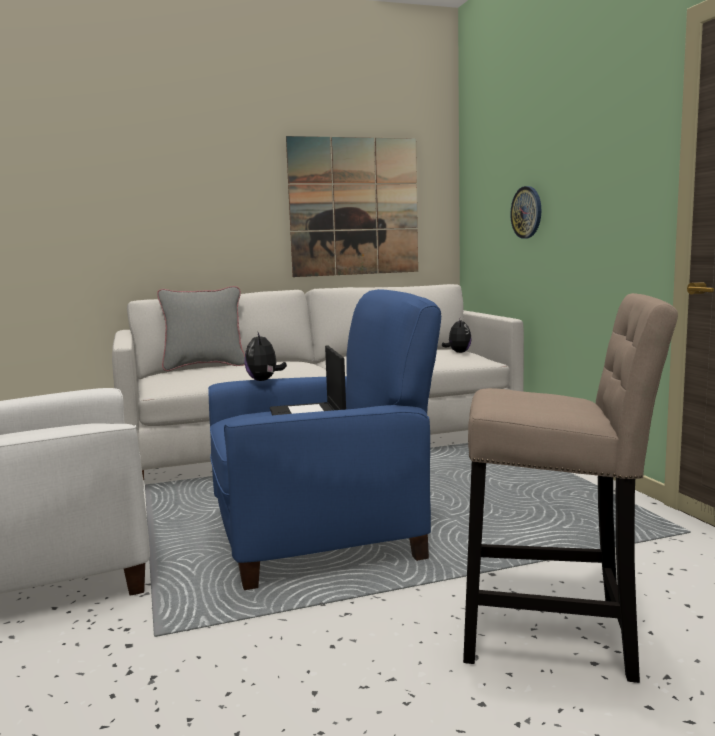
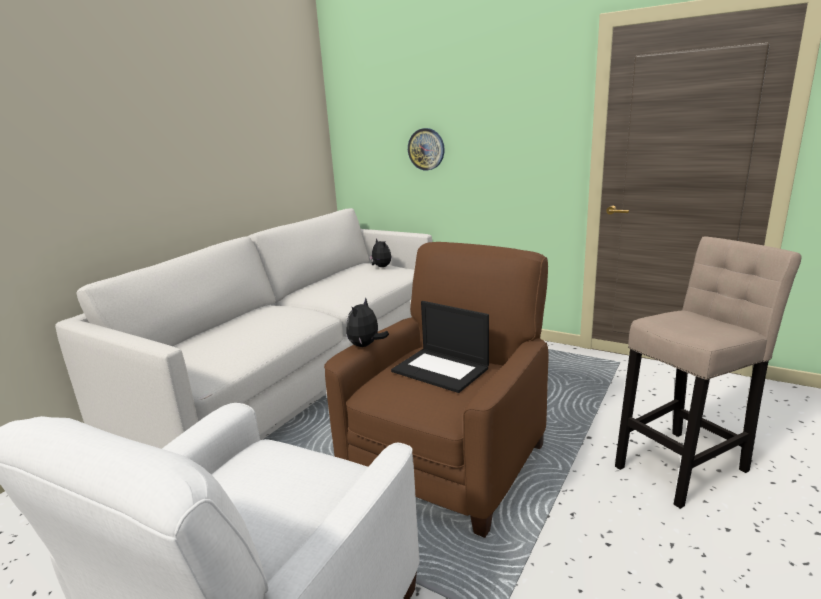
camera: 40 degrees left, 10 degrees up
(204, 366) = (194, 337): grey pillow -> none
(264, 380) = (366, 345): plush toy -> plush toy turned 75 degrees clockwise
(320, 536) = (448, 460): blue armchair -> brown armchair
(354, 207) = (259, 146): picture -> none

